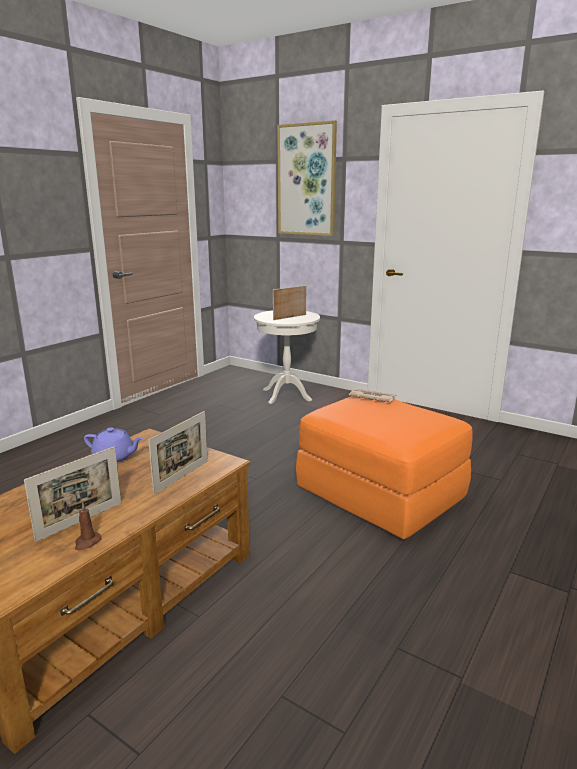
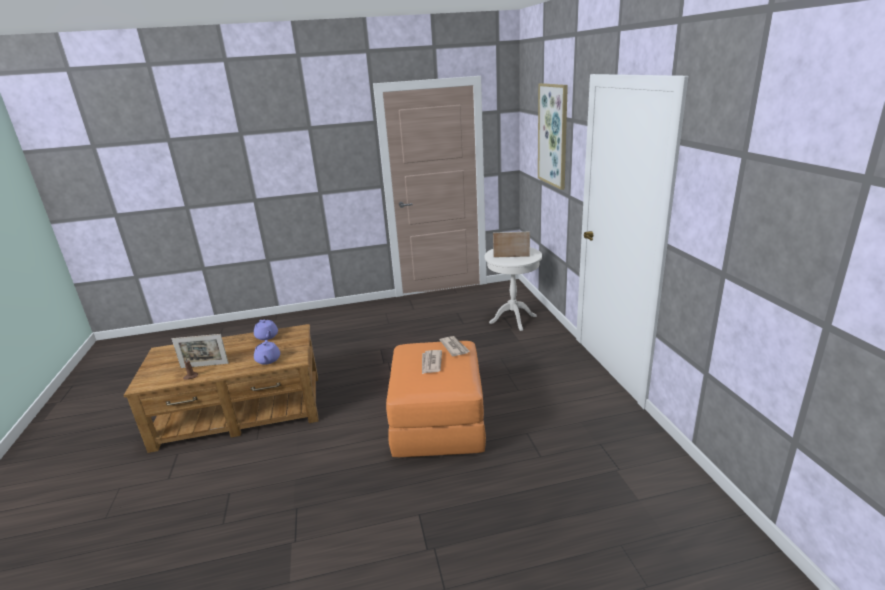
camera: 45 degrees right, 5 degrees up
(182, 477) = (268, 360): picture frame -> purple teapot
(382, 414) = (431, 363): none -> newspaper

